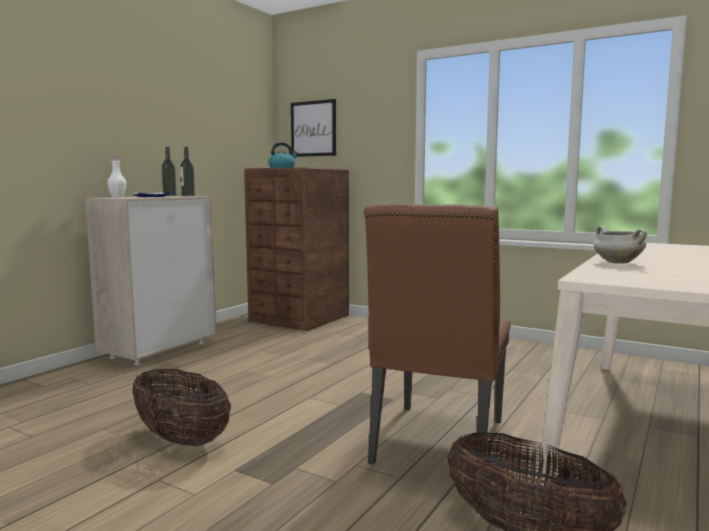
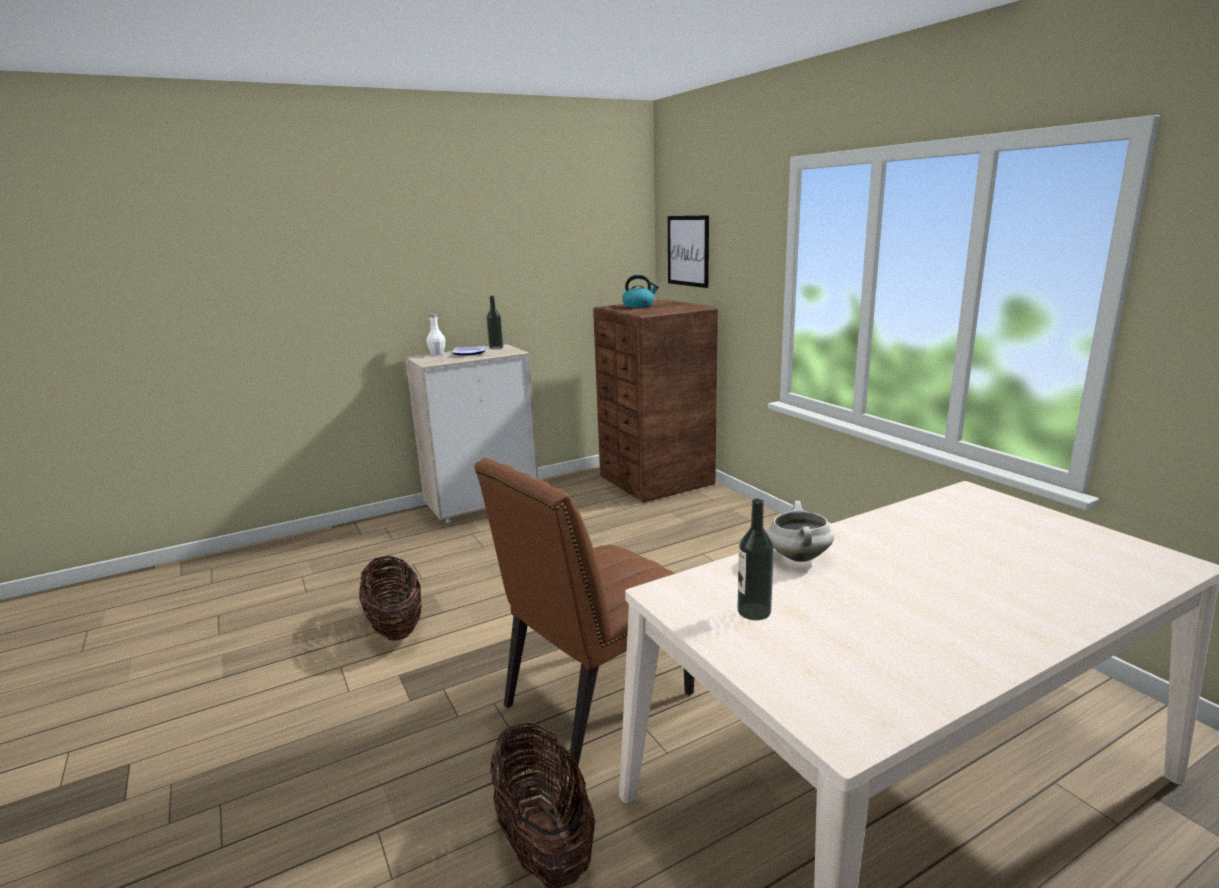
camera: 30 degrees right, 10 degrees up
(188, 196) = (510, 349): bottle -> bottle (754, 611)

